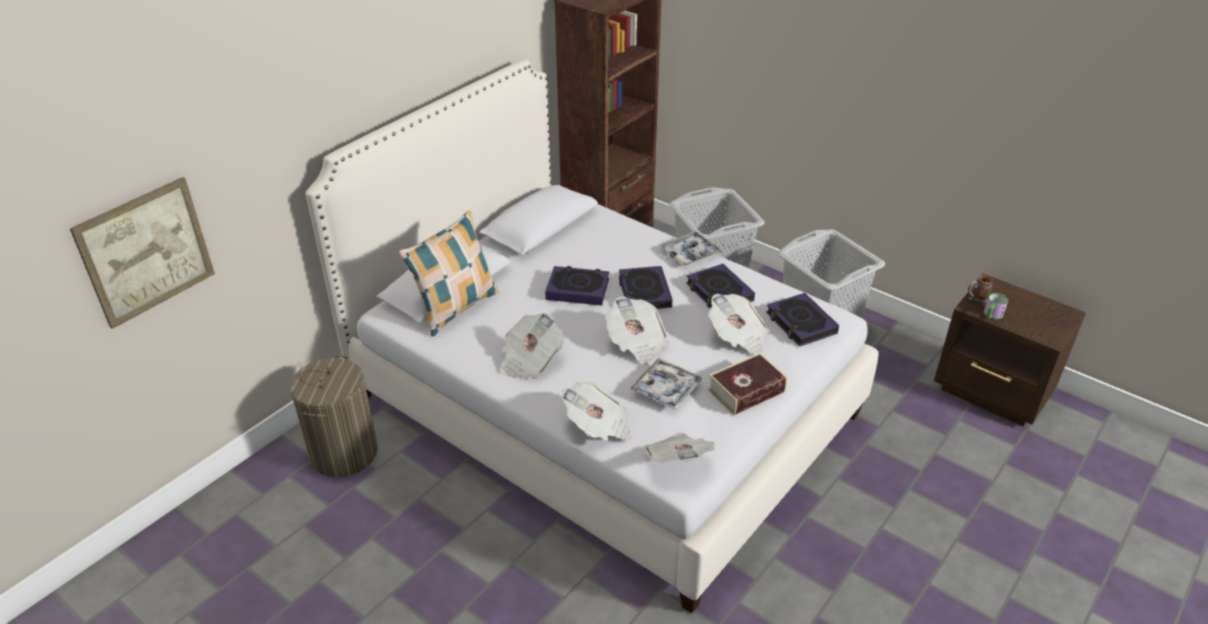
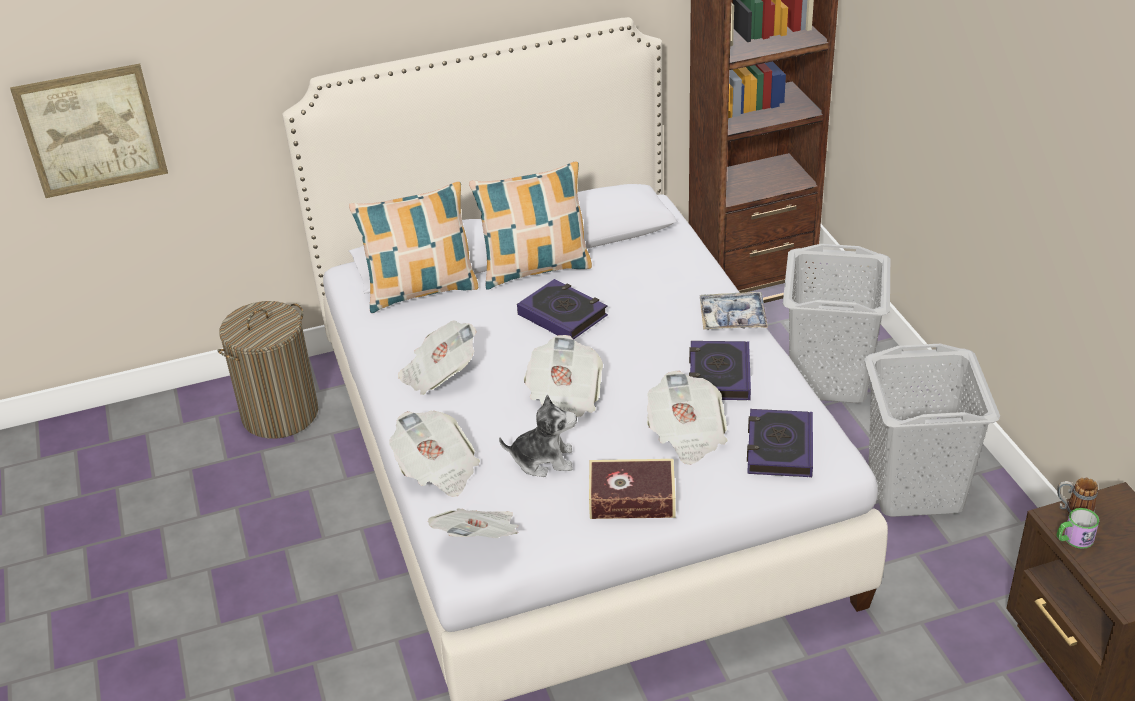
camera: 35 degrees right, 0 degrees up
(526, 265) = (535, 269): none -> pillow
(644, 292) = (632, 345): book -> none
(666, 389) = (543, 460): tray -> plush toy

